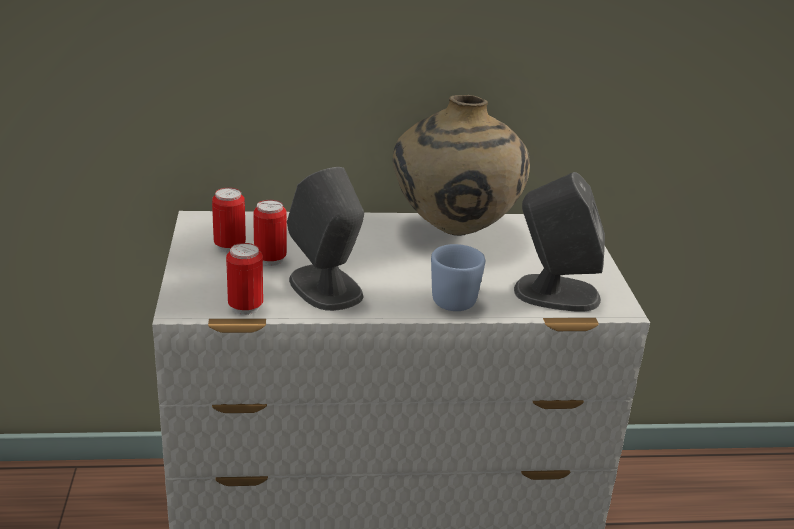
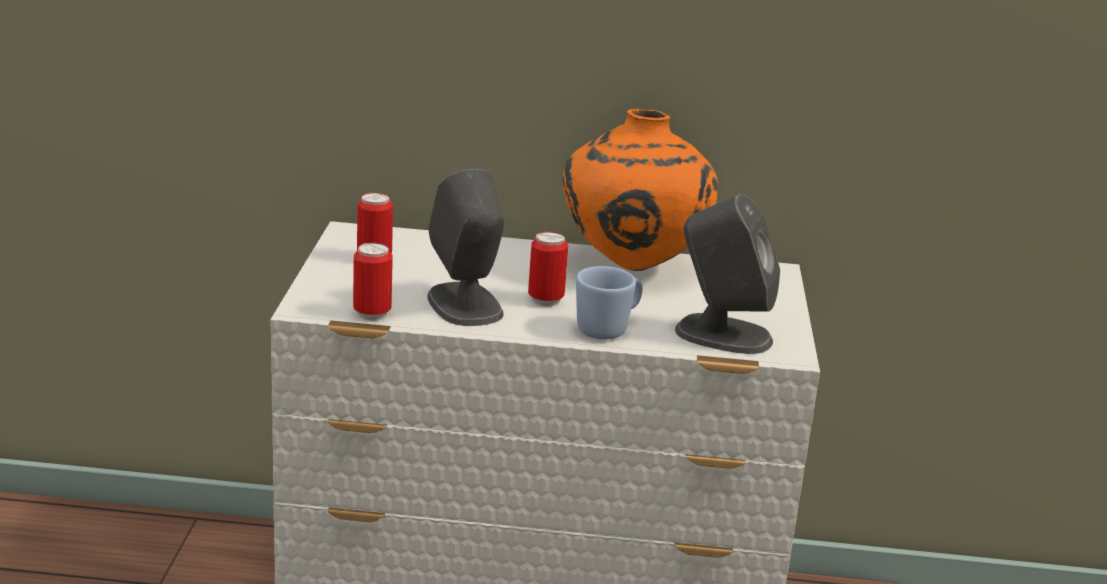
camera: 10 degrees right, 5 degrees down
(270, 259) = (414, 274): can -> can (545, 300)
(453, 232) = (631, 267): beige vase -> orange vase

